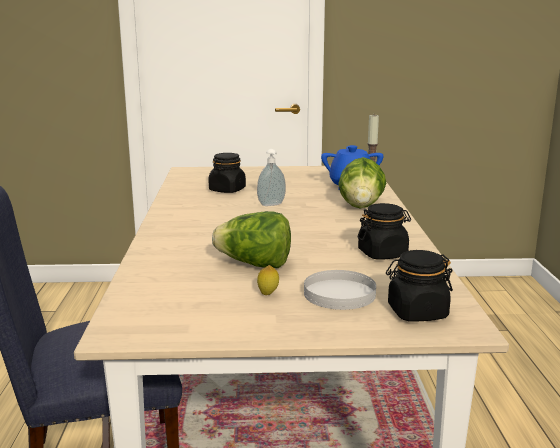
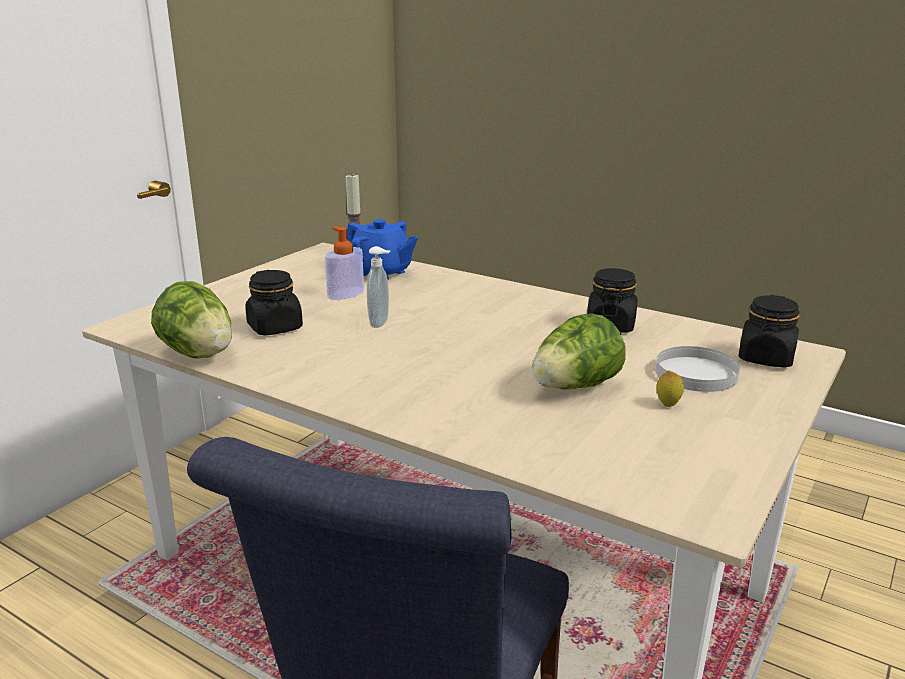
camera: 55 degrees left, 5 degrees up
(301, 188) = (345, 294): none -> soap dispenser
(361, 206) = (457, 290): lettuce -> lettuce (198, 354)

